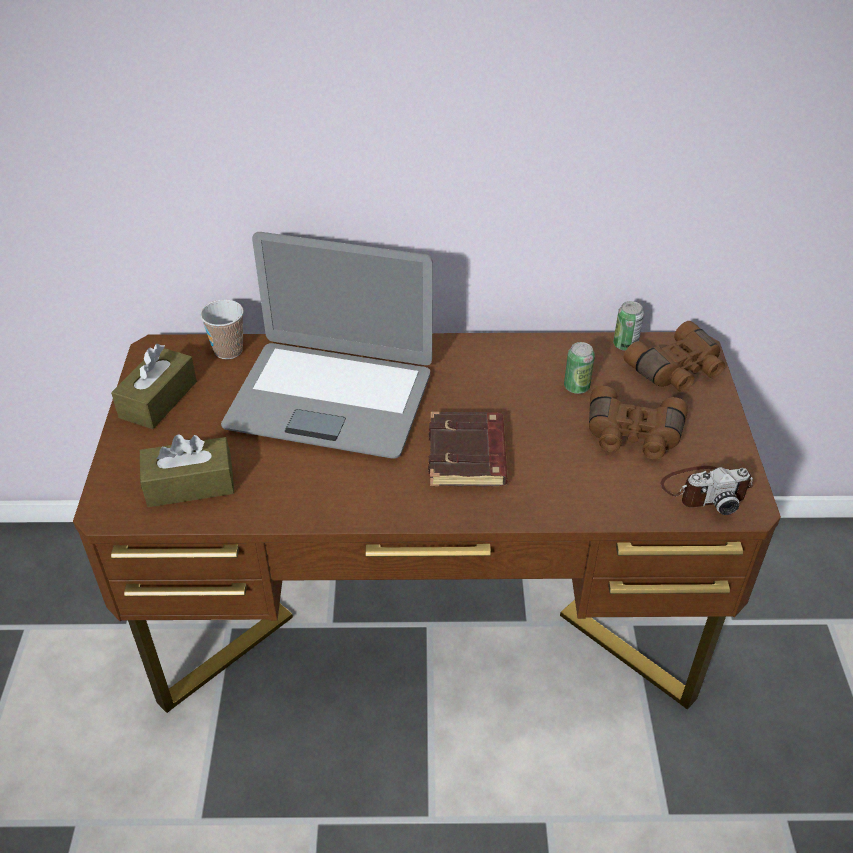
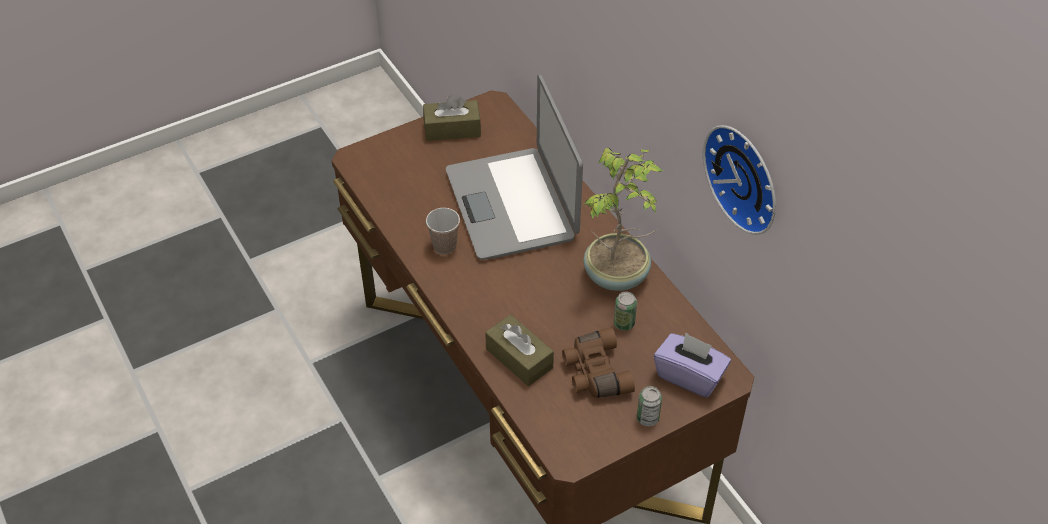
camera: 60 degrees right, 5 degrees up
(190, 484) = (395, 180): brown tissue box -> brown tissue box (519, 358)
(228, 350) = (519, 135): cup -> cup (444, 246)
(468, 456) = (510, 294): brown book -> none
(506, 364) = (618, 276): none -> potted plant
(625, 345) = (696, 334): can -> can (647, 418)
(654, 103) = (746, 176): none -> wall clock
(677, 371) = (689, 376): brown binoculars -> purple tissue box
(704, 491) = (568, 431): camera -> none

